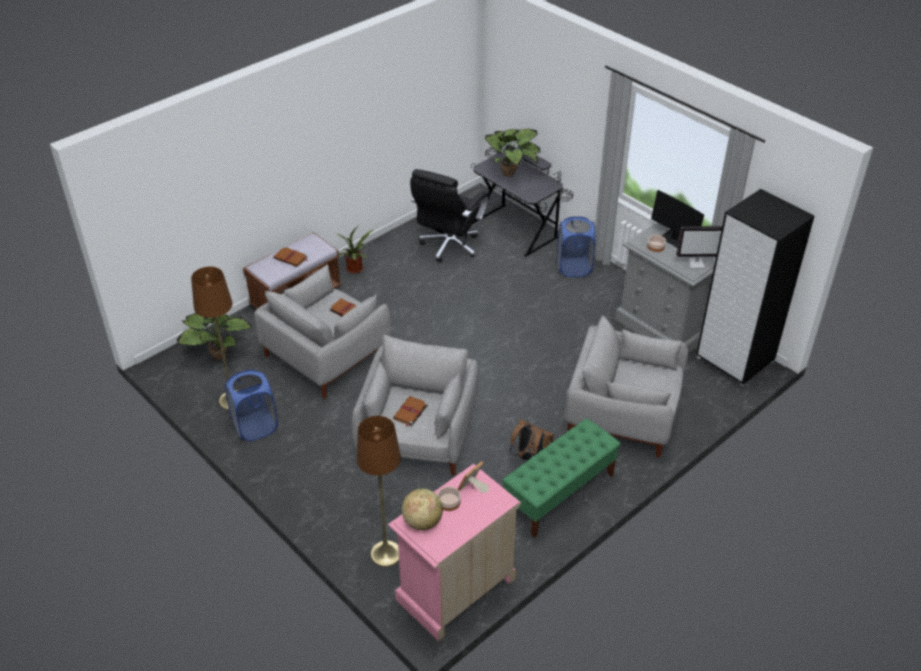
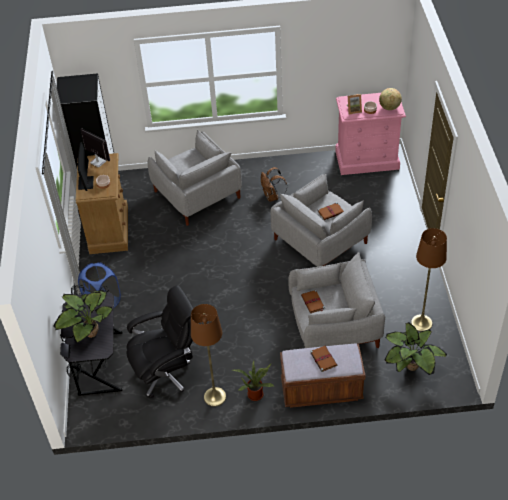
camera: 140 degrees left, 5 degrees up
(255, 426) = (417, 295): blue laundry basket -> none
(386, 554) = (389, 189): brown floor lamp -> brown floor lamp (214, 396)
(559, 494) = (276, 174): green bench -> none
(662, 327) = (109, 229): grey dresser -> brown dresser

